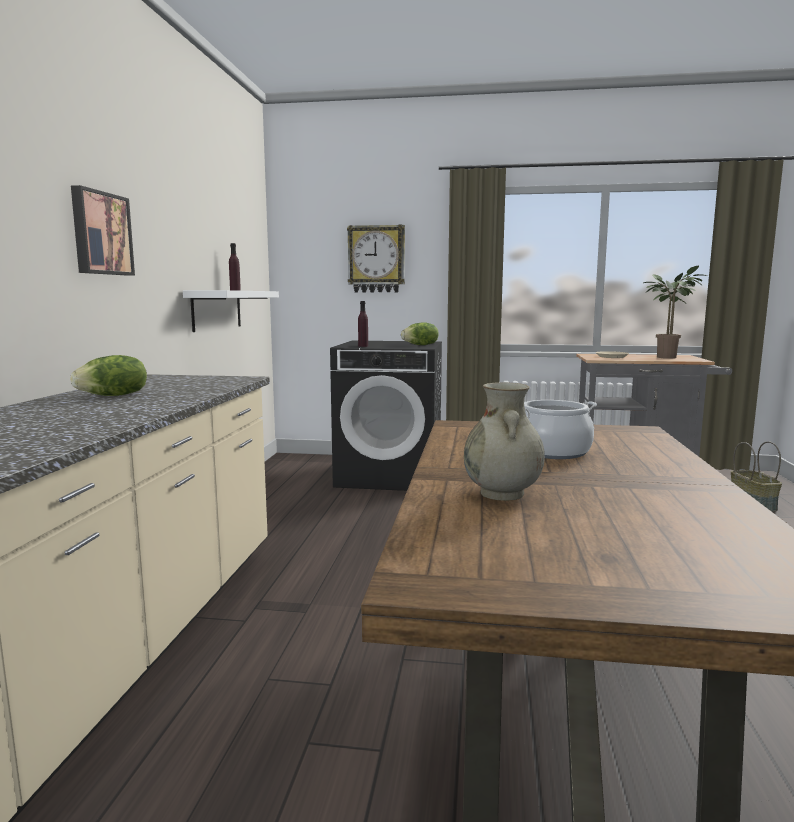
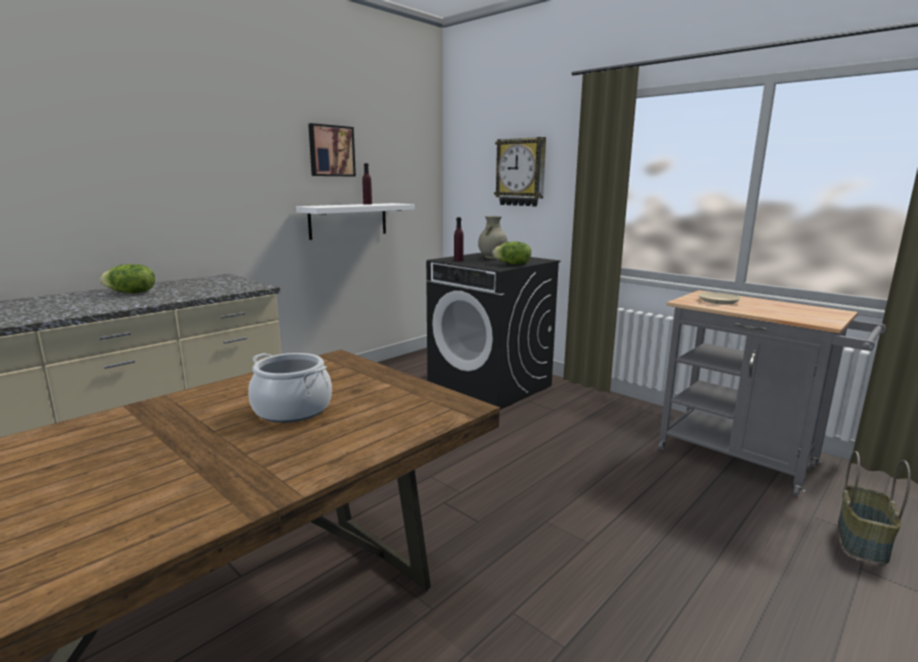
camera: 35 degrees right, 5 degrees up
(100, 233) = (184, 168): picture -> picture (331, 151)
(502, 494) = (108, 441): beige vase -> beige vase (492, 257)
(670, 357) = (799, 312): potted plant -> none

